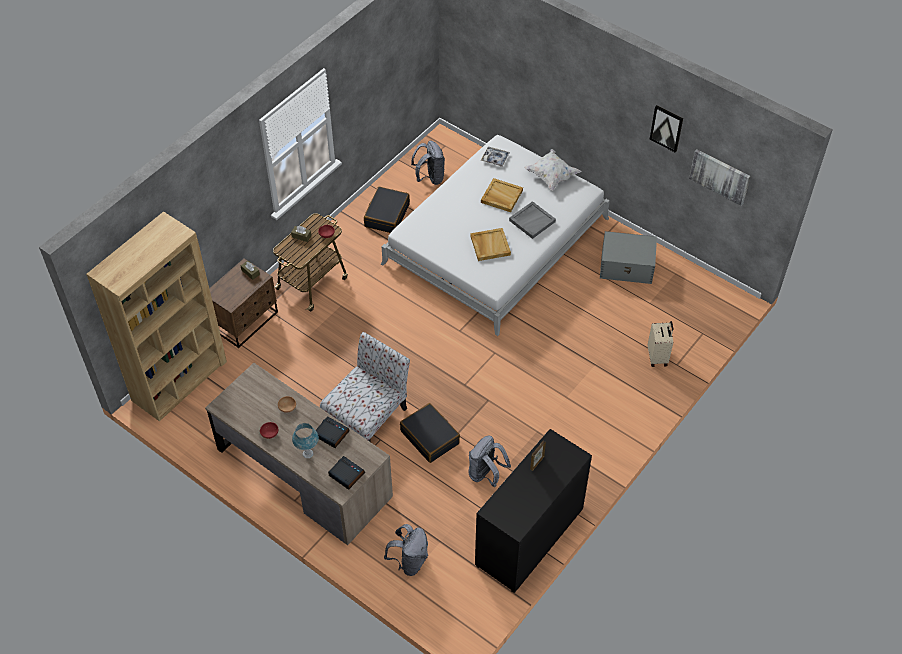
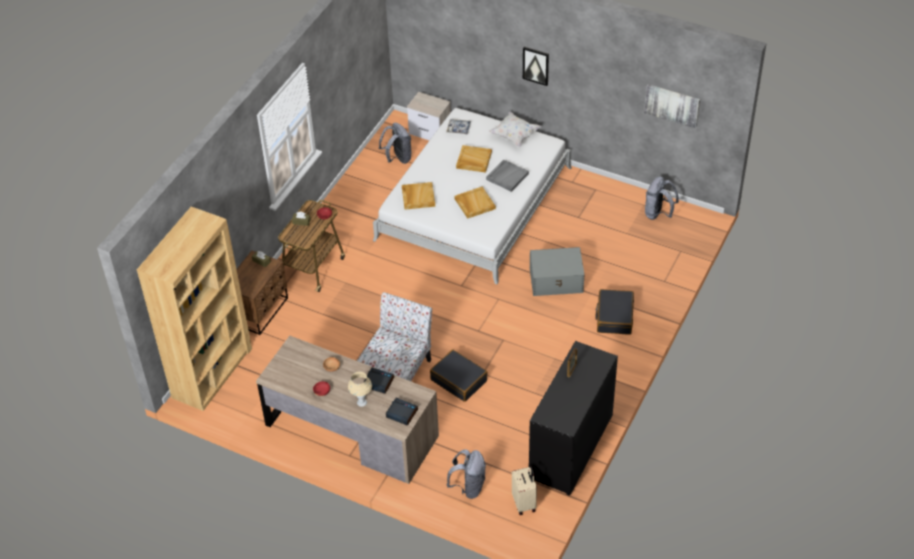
camera: 10 degrees left, 5 degrees down
(308, 454) = (362, 402): blue table lamp -> beige table lamp
(386, 215) = (366, 197): black suitcase -> black suitcase (614, 317)
(432, 227) = (418, 197): none -> beige tray
(471, 154) = (430, 132): none -> nightstand
(486, 474) = (518, 402): grey backpack -> grey backpack (658, 214)
(627, 266) = (599, 206): grey storage box -> grey storage box (556, 280)
(658, 357) = (646, 277): beige suitcase -> beige suitcase (524, 503)
(666, 128) = (617, 70): picture -> picture (536, 65)

